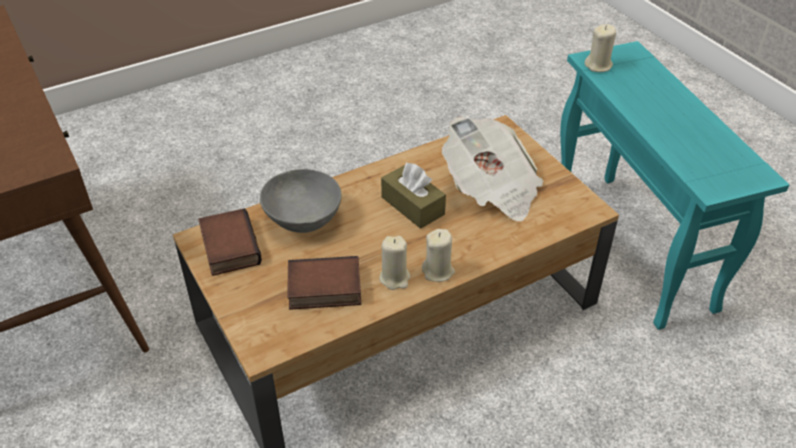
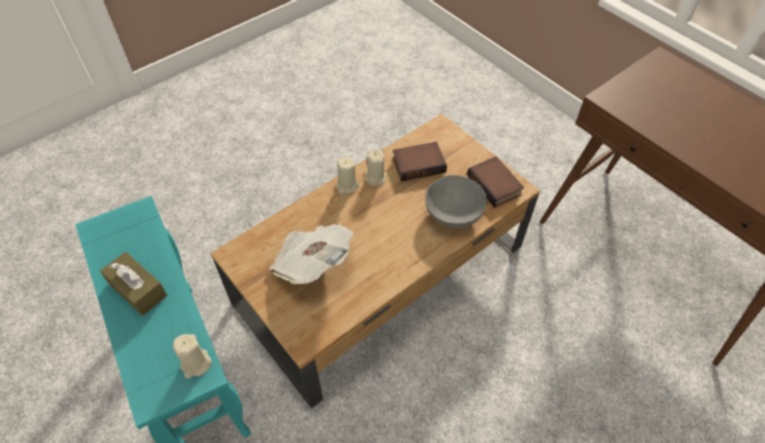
camera: 170 degrees right, 10 degrees up
(412, 206) = (374, 237): brown tissue box -> brown tissue box (138, 289)

